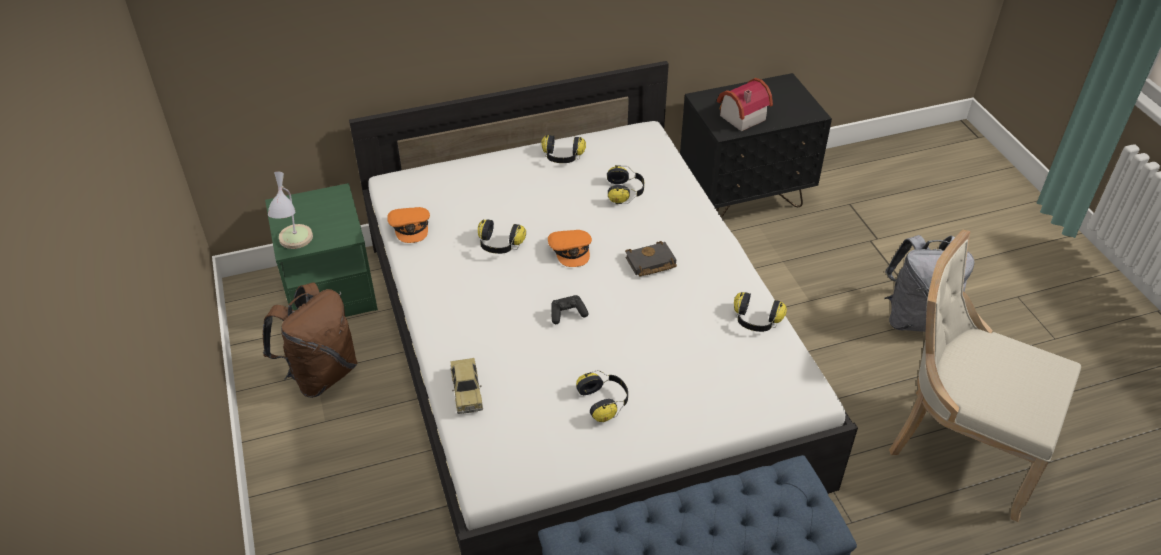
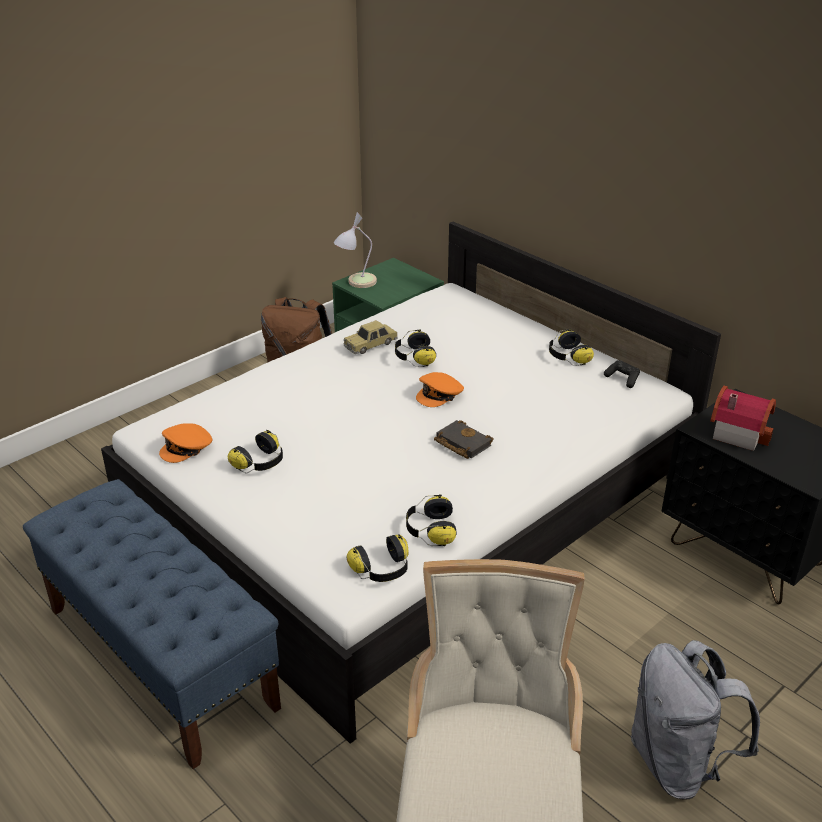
camera: 65 degrees right, 10 degrees down
(410, 227) = (402, 313): orange cap -> orange cap (187, 448)
(466, 390) = (235, 392): toy car -> toy car (371, 344)
(567, 314) = (356, 415): black game controller -> black game controller (622, 379)
(625, 192) = (552, 403): headphones -> headphones (383, 570)

